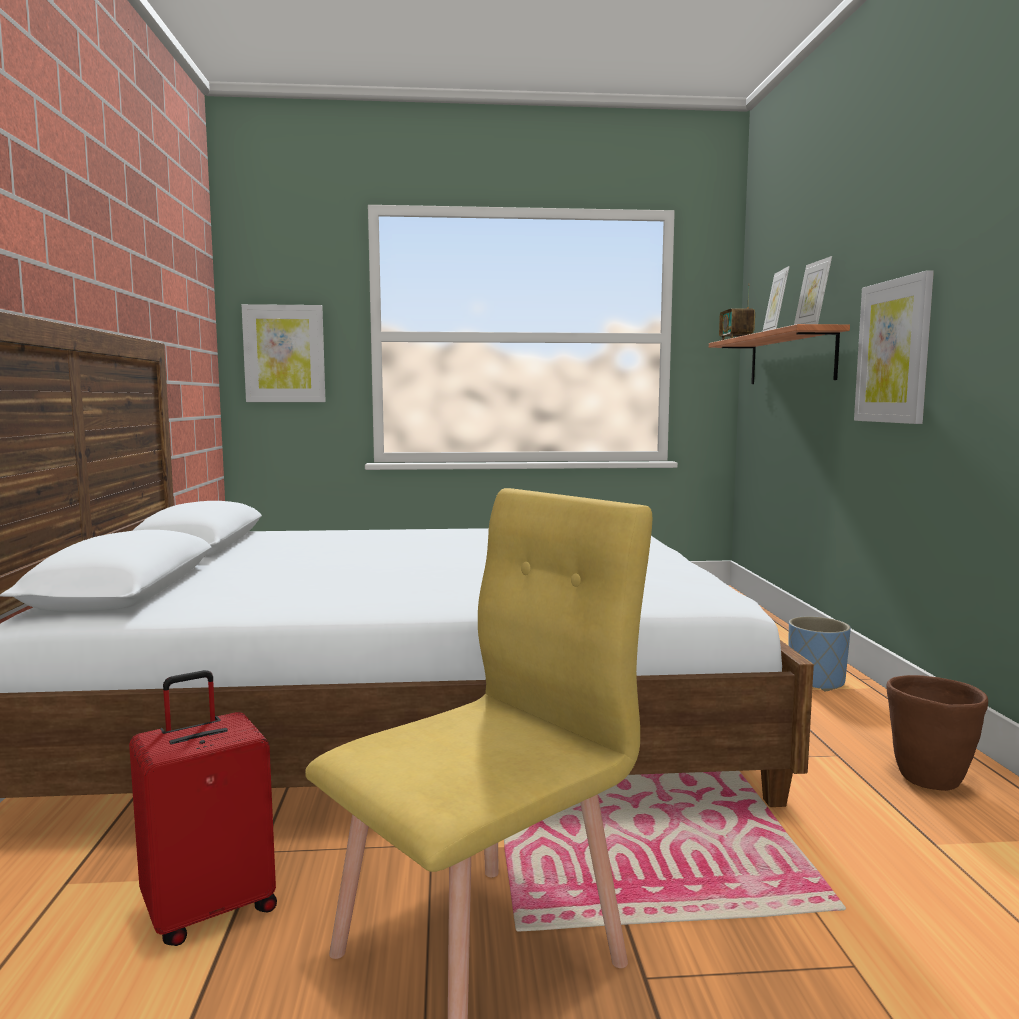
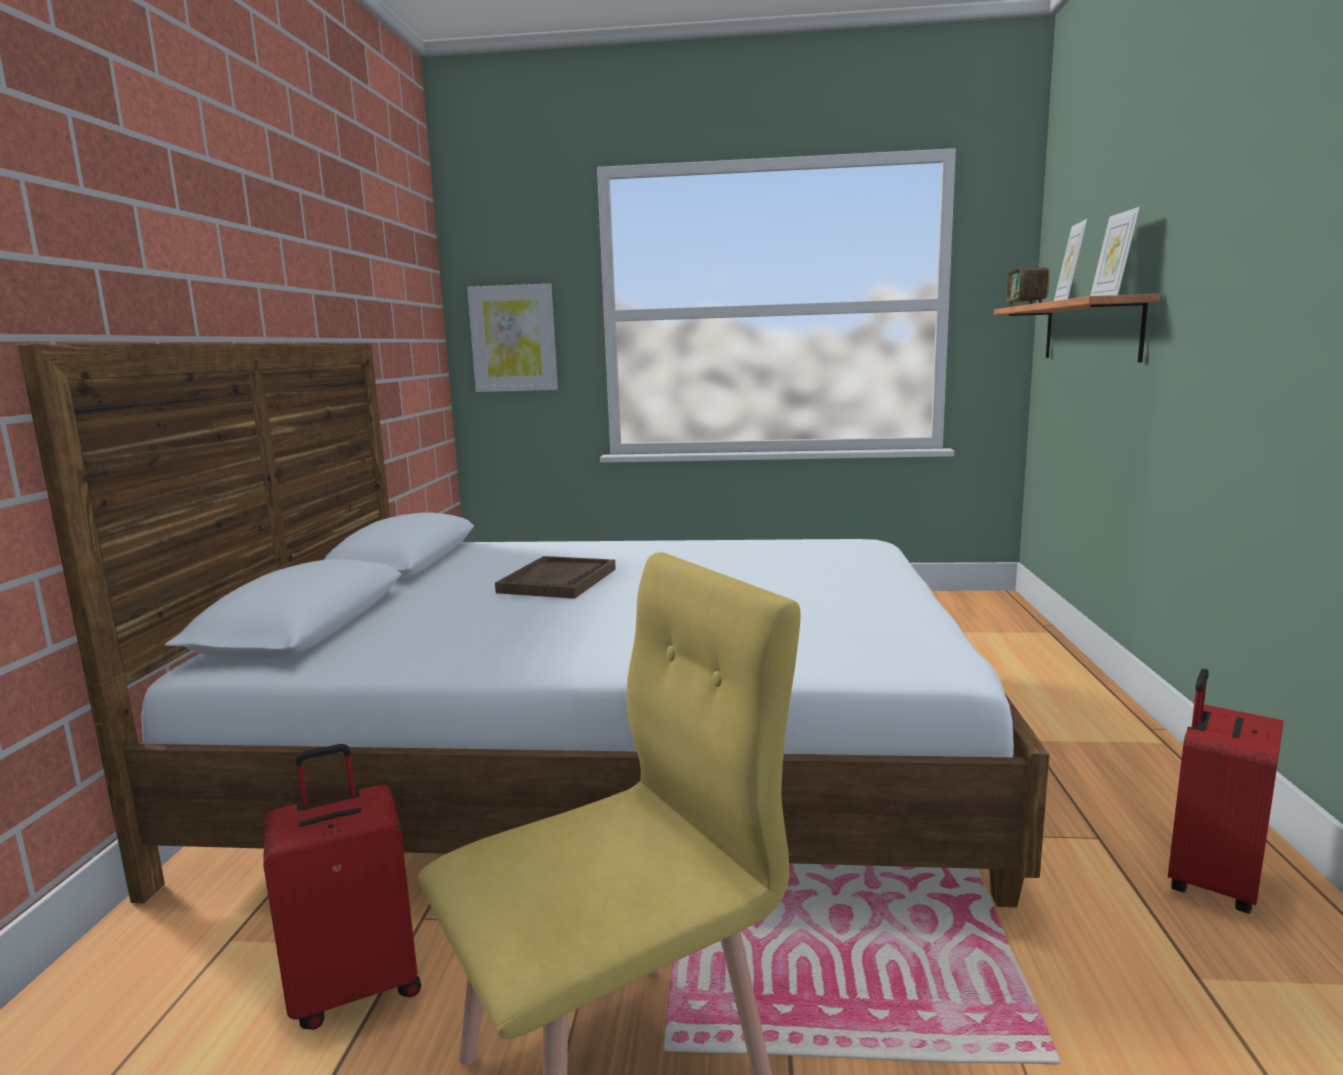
camera: 10 degrees right, 5 degrees up
(360, 554) = (558, 581): none -> brown tray
(816, 682) = (1094, 730): blue planter -> none
(893, 351) = (1210, 332): picture -> none
(928, 779) = (1210, 880): brown planter -> red suitcase

